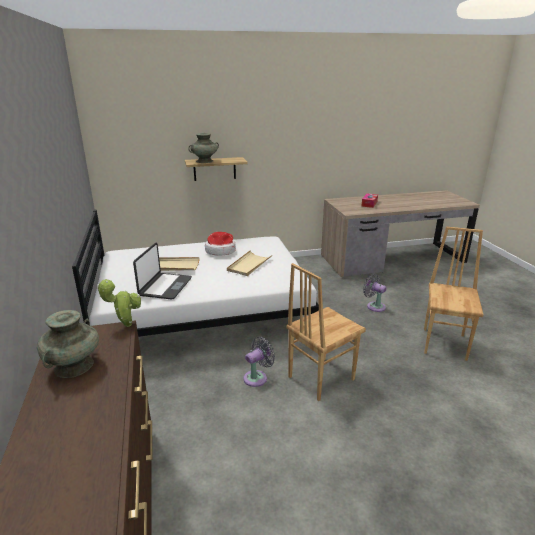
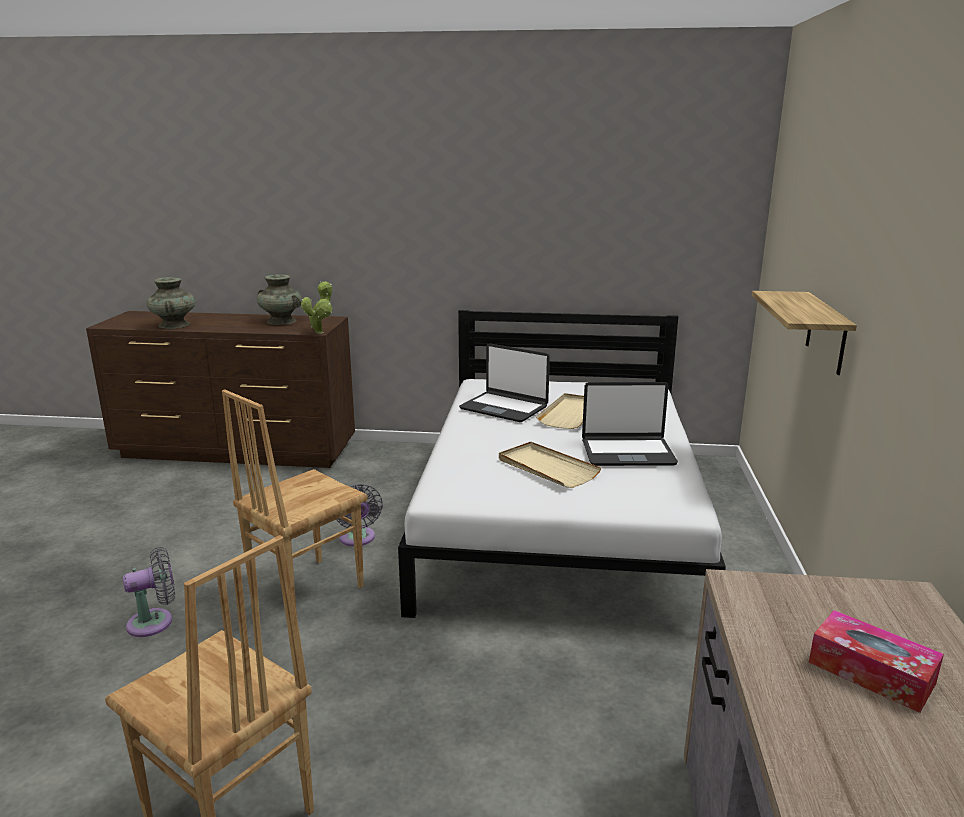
camera: 110 degrees right, 5 degrees down
(204, 161) = (788, 299): turquoise vase -> turquoise vase (174, 325)
(220, 251) = (627, 452): hat -> laptop
(320, 378) = (305, 590): brown chair -> brown chair turned 120 degrees counterclockwise
(374, 306) = (479, 761): grey fan -> grey fan (155, 622)

